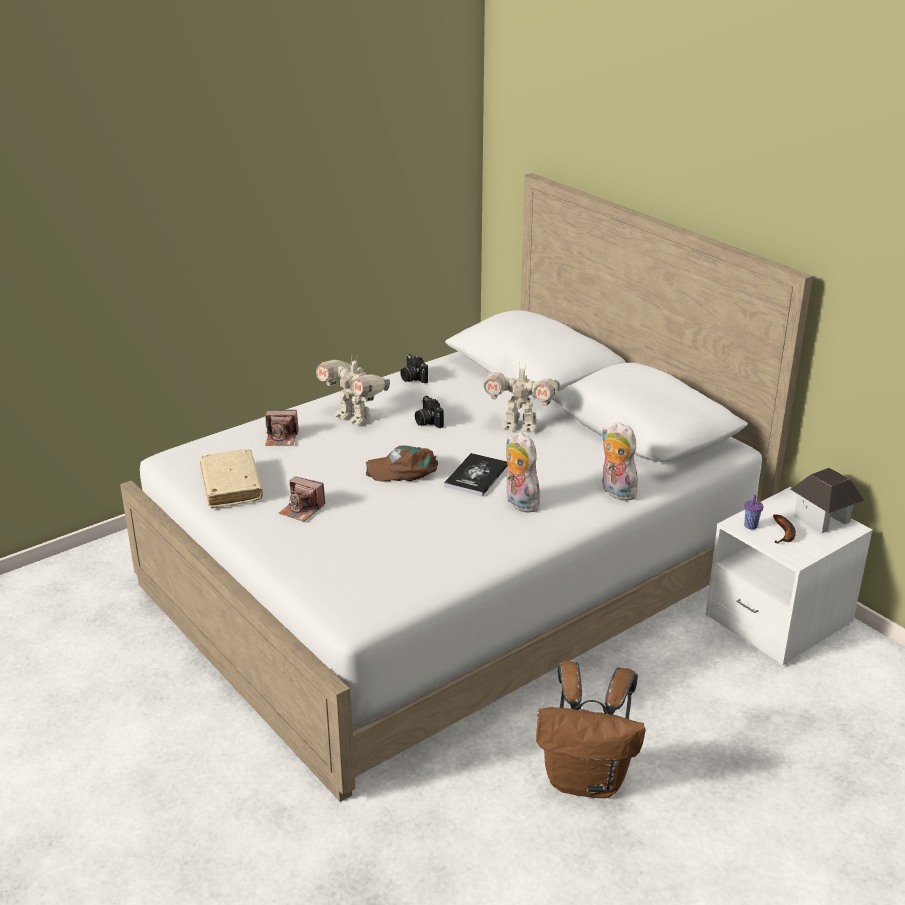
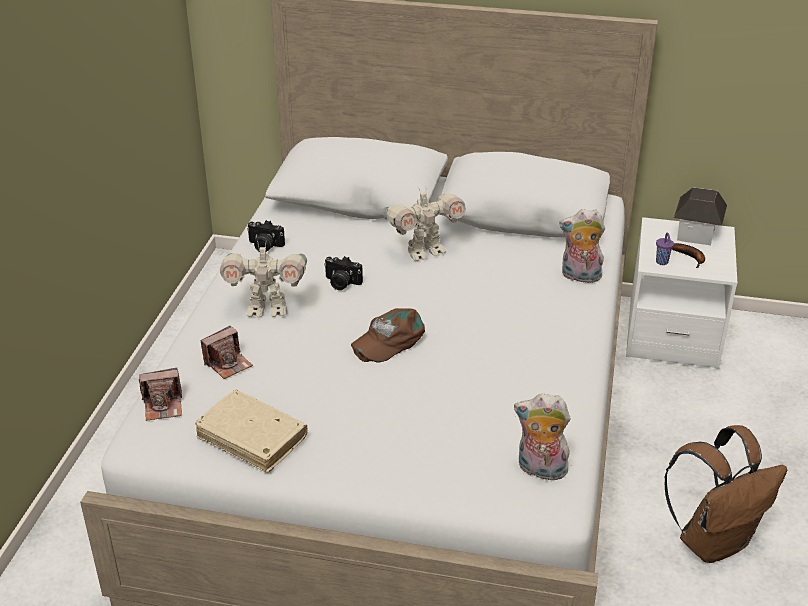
camera: 40 degrees left, 5 degrees up
(302, 510) = (356, 426): camera -> camera (163, 406)
(476, 476) = (457, 315): book -> none
(519, 503) = (525, 323): plush toy -> plush toy (540, 470)

